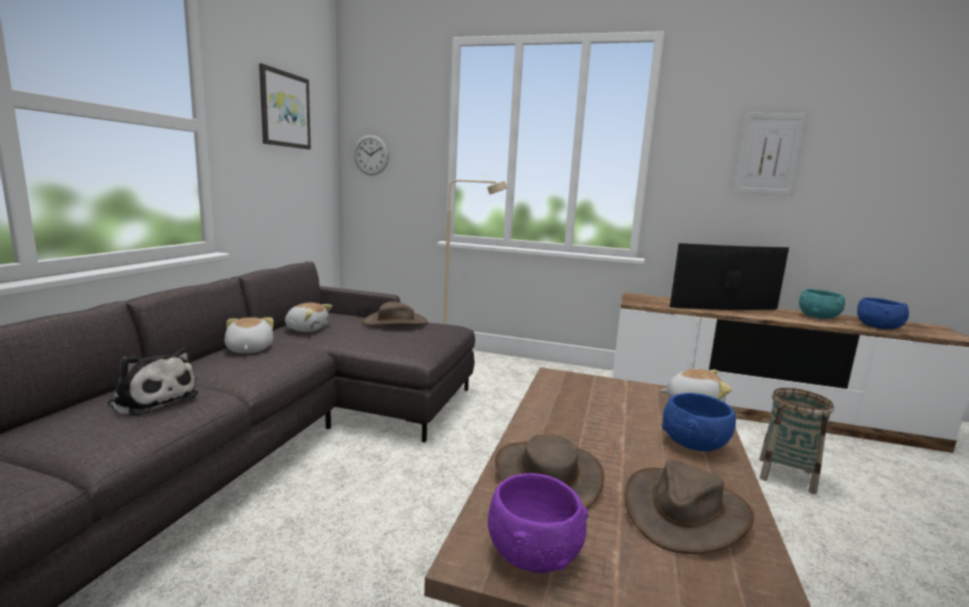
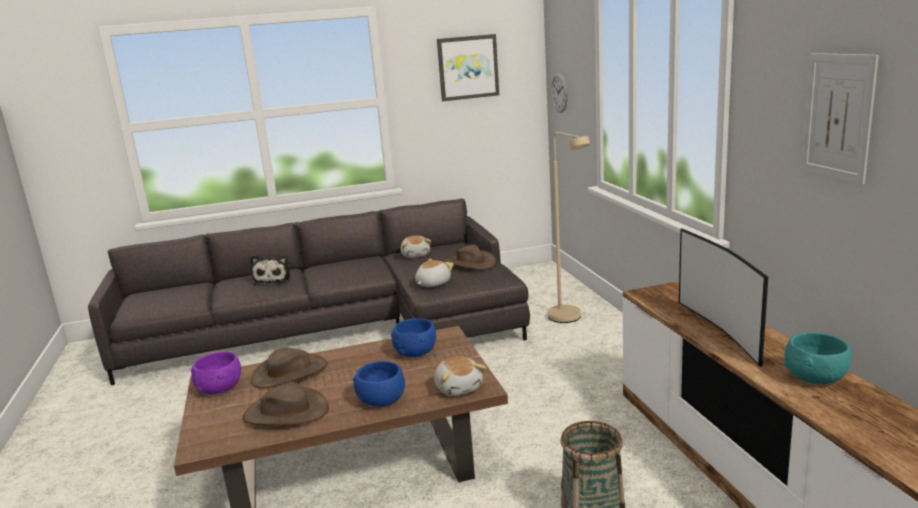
camera: 60 degrees right, 5 degrees up
(248, 349) = (357, 262): plush toy -> plush toy (432, 283)
(726, 309) = (721, 330): television -> television turned 150 degrees counterclockwise
(878, 327) = (849, 417): blue bowl -> blue bowl (416, 352)

